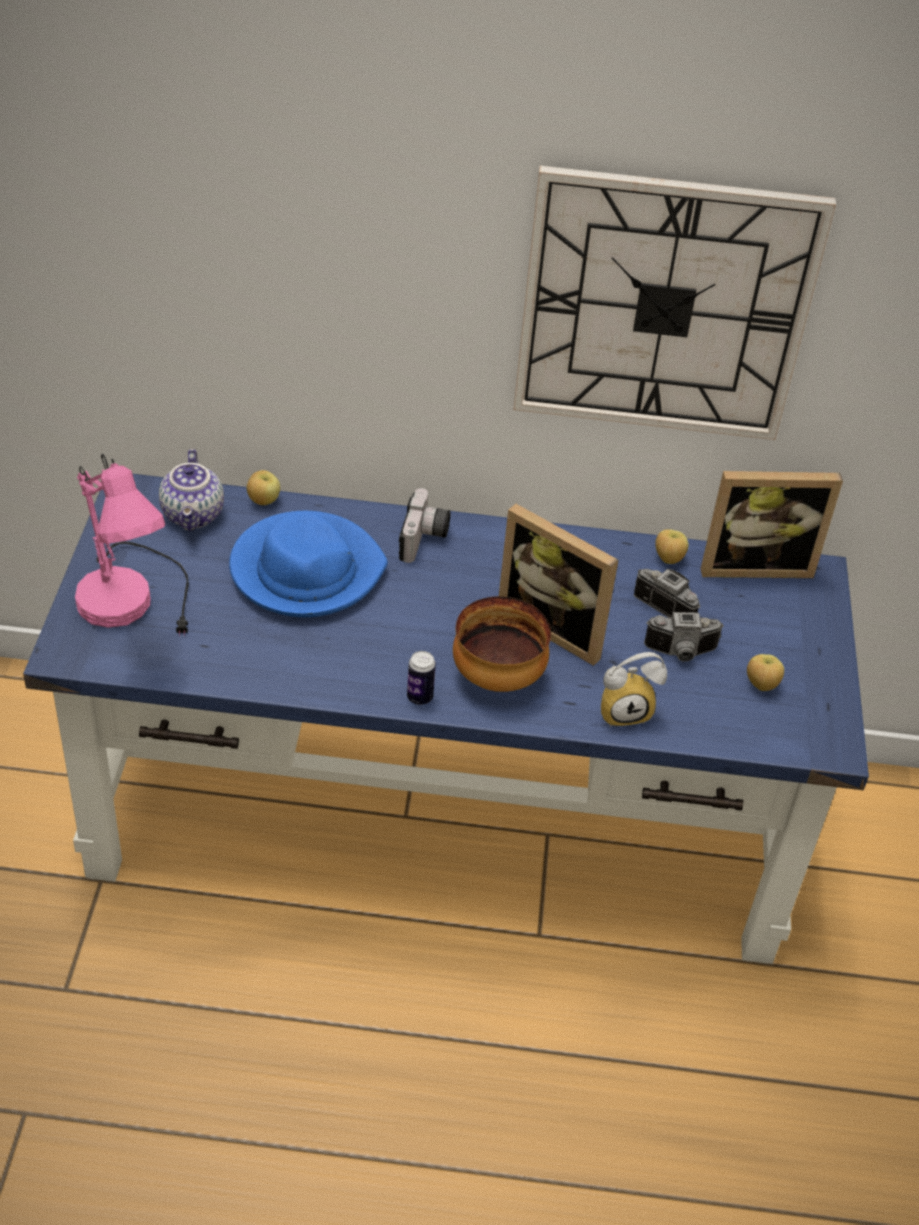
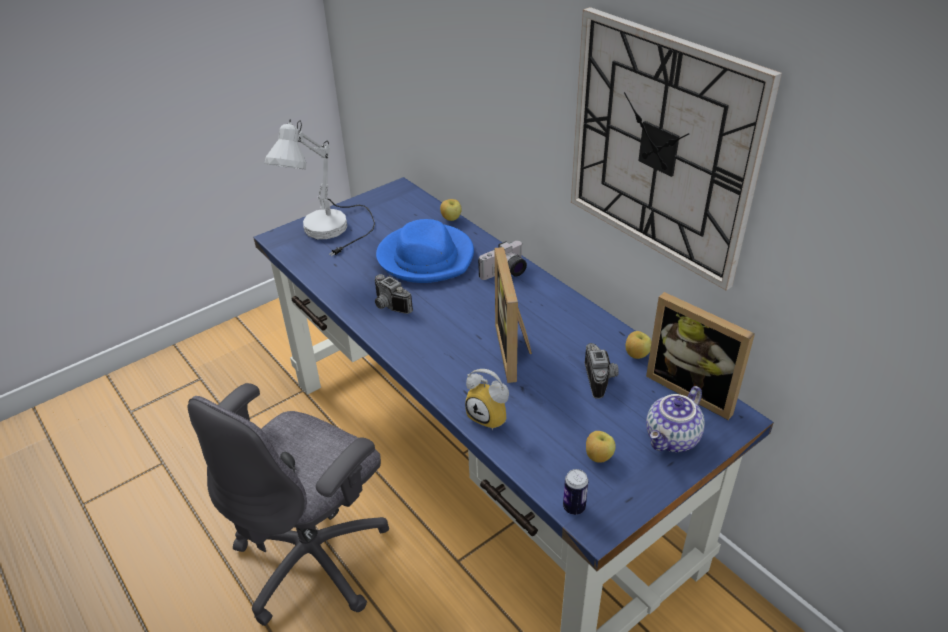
camera: 50 degrees right, 5 degrees down
(139, 606) = (333, 234): pink table lamp -> white table lamp
(194, 515) = (412, 210): teapot -> teapot (673, 439)
(384, 1054) = (315, 557): none -> grey office chair
(419, 697) = (393, 342): can -> can (574, 507)
(497, 678) = (445, 357): bowl -> none
(681, 653) = (570, 408): camera -> camera (388, 306)

